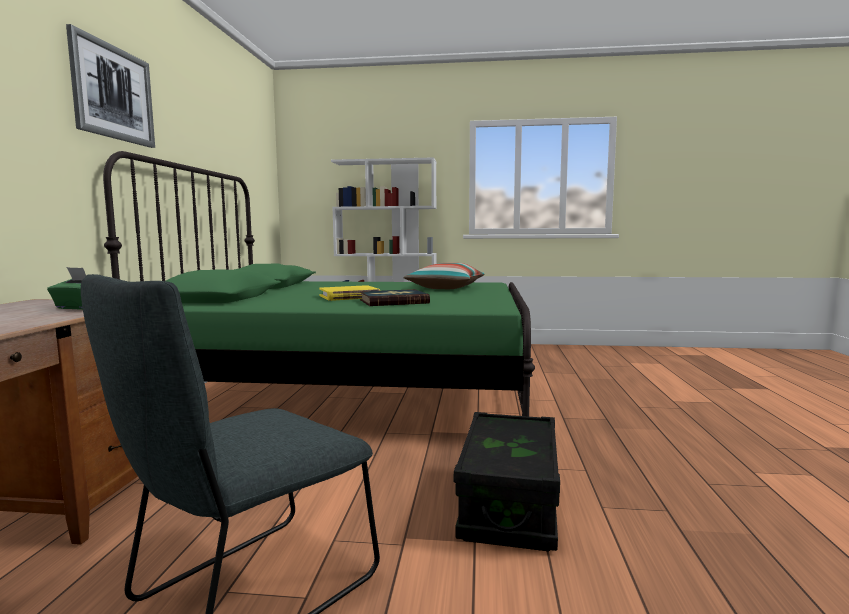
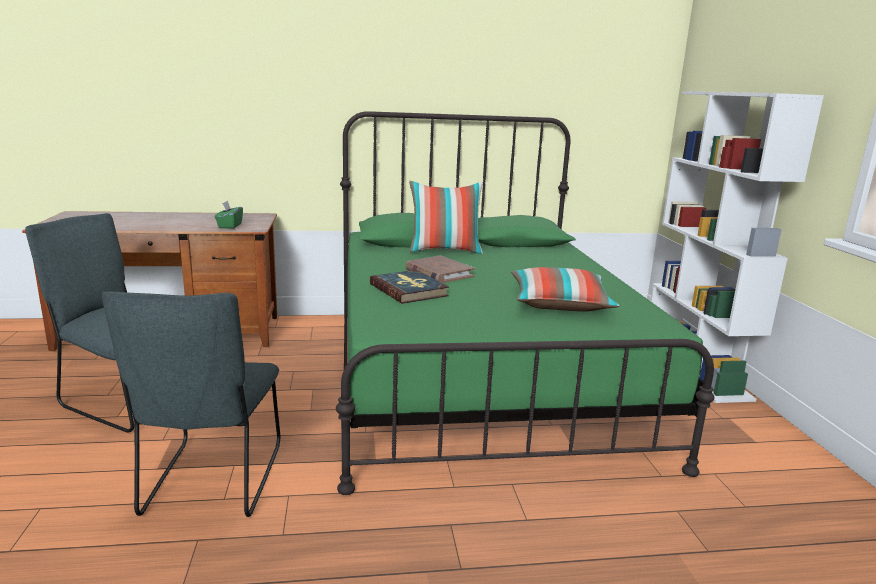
camera: 75 degrees right, 10 degrees up
(113, 93) = (371, 64): picture -> none
(277, 294) = (445, 250): none -> pillow
(349, 296) = (438, 273): yellow book -> brown book
(509, 504) = (212, 483): black storage box -> grey chair

